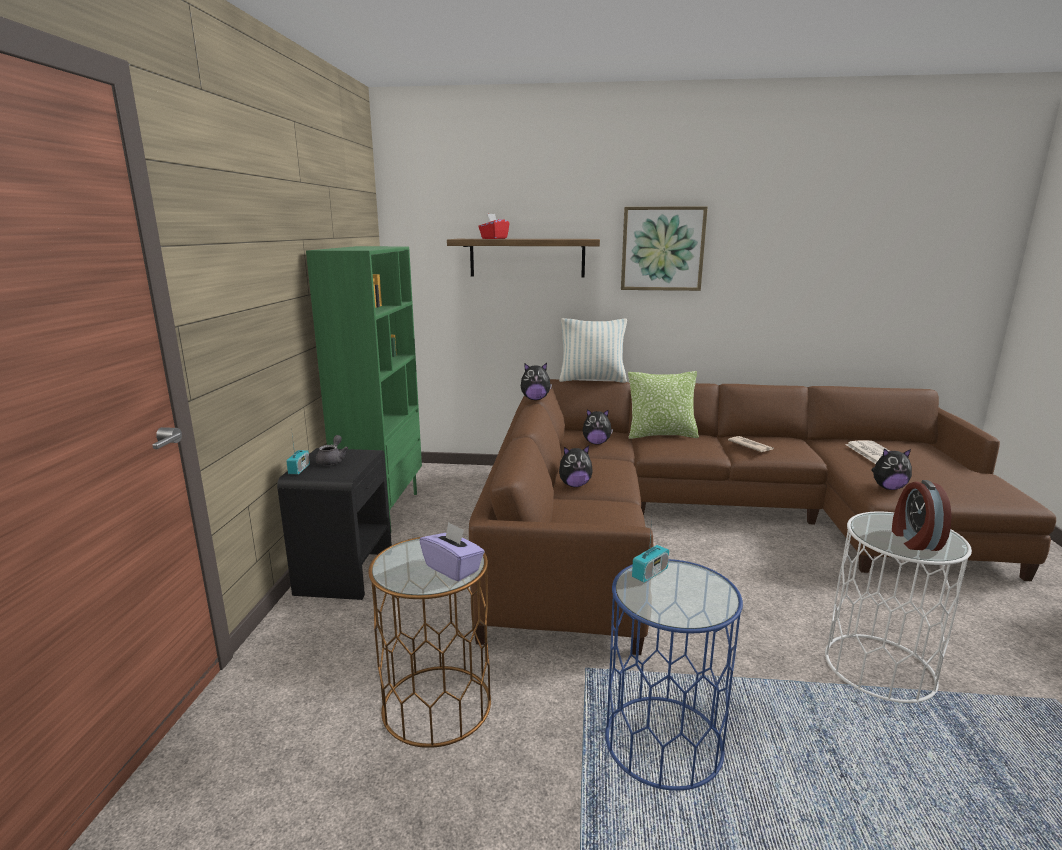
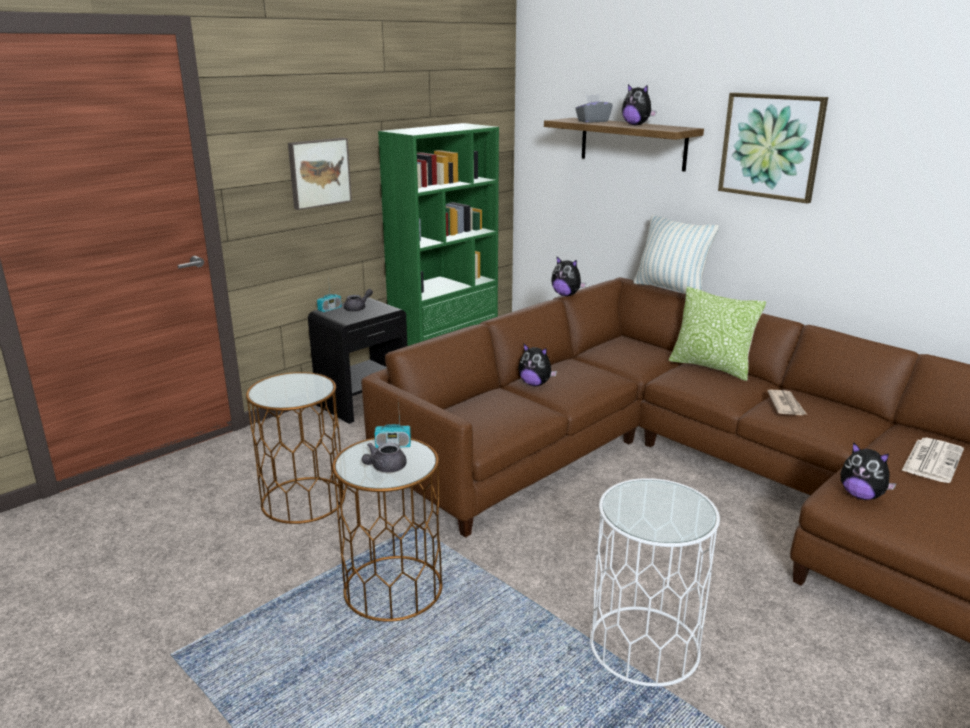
camera: 40 degrees right, 5 degrees up
(265, 300) = (318, 172): none -> picture
(453, 568) = (296, 396): purple tissue box -> none
(494, 238) = (592, 121): red tissue box -> grey tissue box
(596, 443) = (626, 355): plush toy -> plush toy (636, 125)
(663, 740) = (393, 587): blue side table -> brown side table
(691, 598) = (384, 468): none -> grey teapot
(914, 540) = (652, 514): alarm clock -> none

